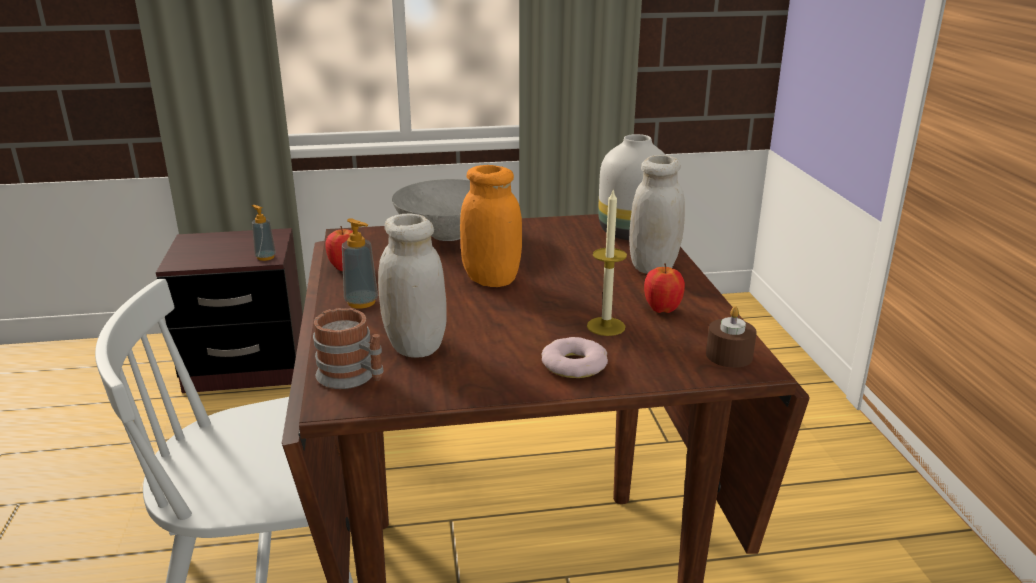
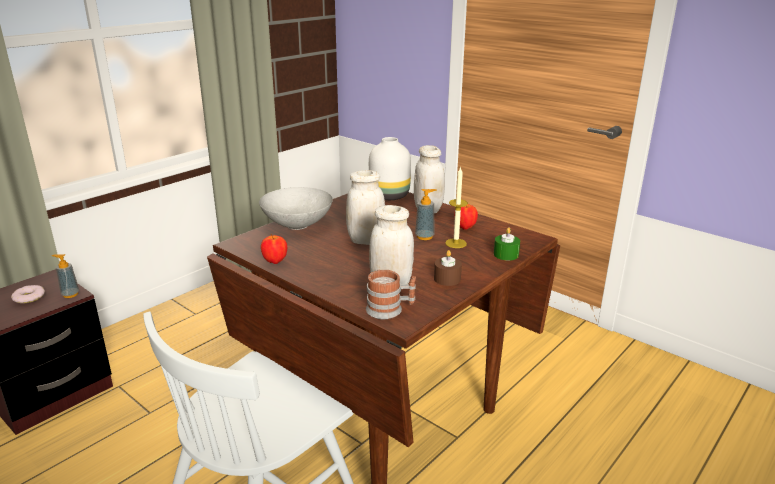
camera: 40 degrees left, 0 degrees up
(361, 302) = (321, 275): soap dispenser -> soap dispenser (424, 237)
(491, 280) = (365, 240): orange jar -> white jar
(574, 364) = (472, 264): donut -> donut (29, 297)
(653, 371) = (506, 254): none -> green candle
(729, 355) = (521, 237): brown candle -> brown candle (447, 279)

